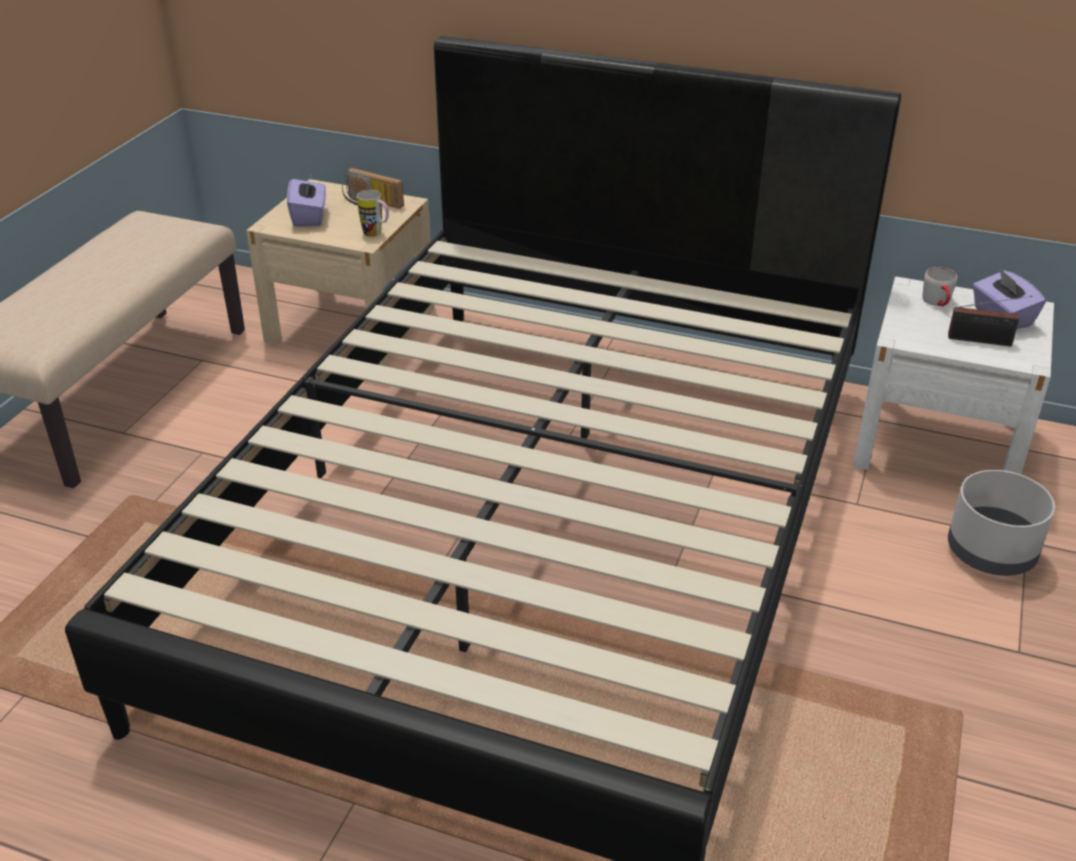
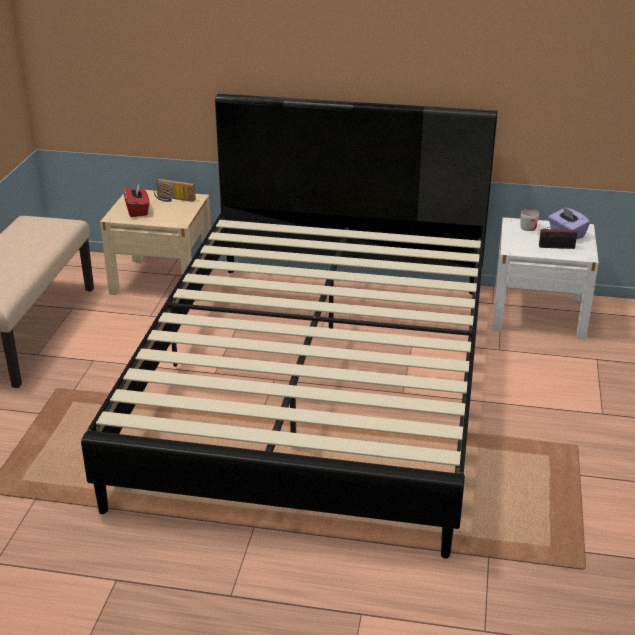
camera: 10 degrees left, 5 degrees down
(309, 217) = (137, 210): purple tissue box -> red tissue box
(376, 234) = (184, 217): mug -> none
(992, 552) = (579, 366): grey planter -> none

